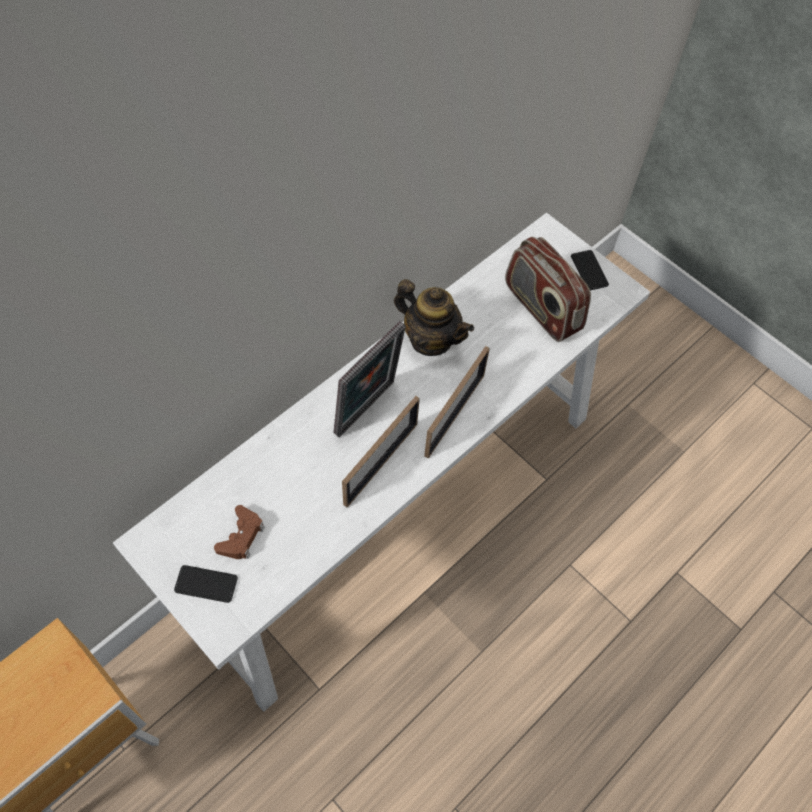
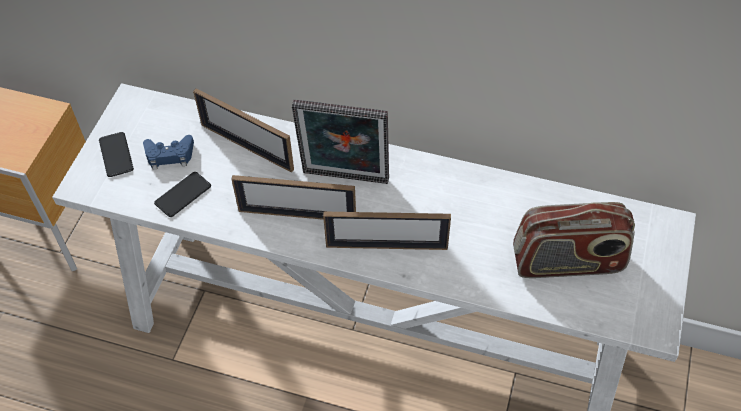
camera: 65 degrees right, 5 degrees down
(241, 536) = (169, 155): brown game controller -> blue game controller
(278, 467) = (247, 147): none -> picture frame
(430, 339) = (456, 189): teapot -> none
(541, 308) = (567, 262): radio -> radio turned 120 degrees counterclockwise
(589, 271) = (653, 284): phone -> phone (183, 195)

